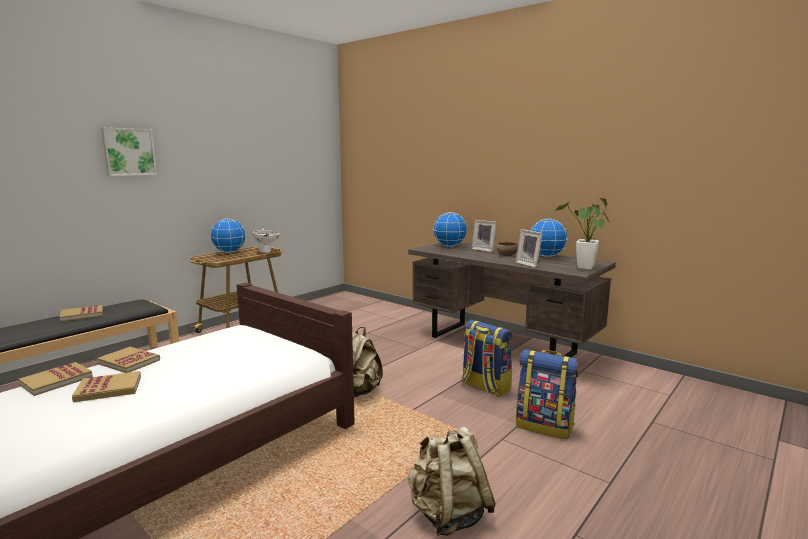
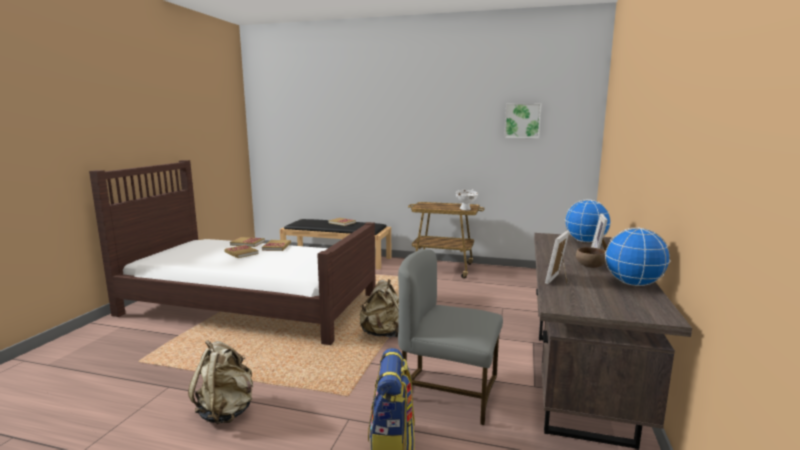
camera: 65 degrees right, 0 degrees up
(129, 152) = (391, 122): picture -> picture (522, 120)
(229, 252) = (446, 204): globe -> none
(484, 387) = (449, 390): backpack -> grey chair
(584, 268) = (594, 308): potted plant -> none

